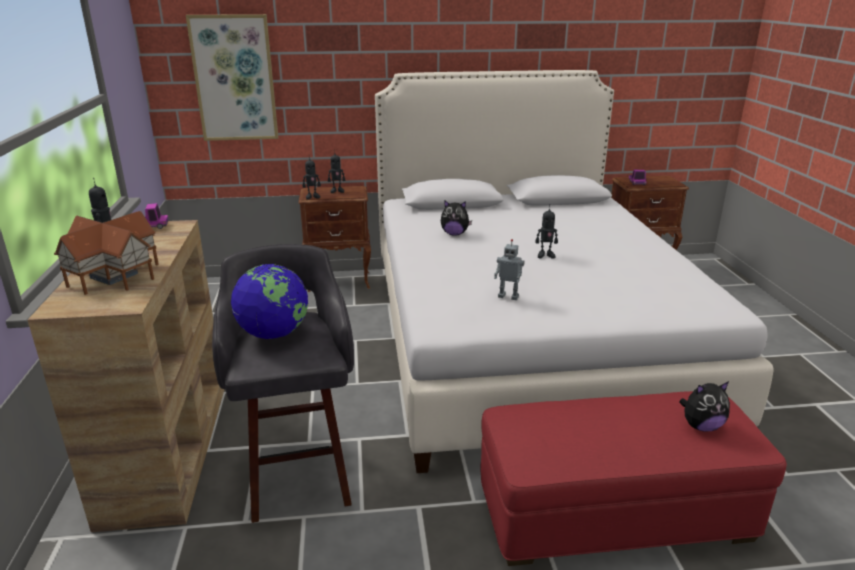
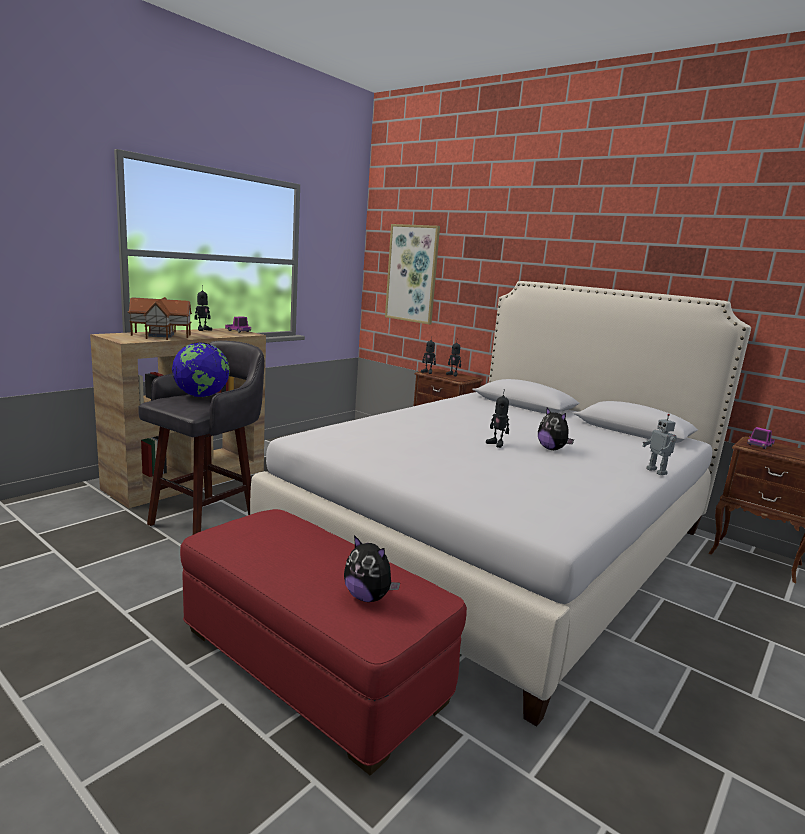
camera: 45 degrees right, 10 degrees down
(454, 234) = (467, 414): plush toy -> plush toy (552, 449)
(508, 296) = (388, 444): toy robot -> toy robot (657, 471)

